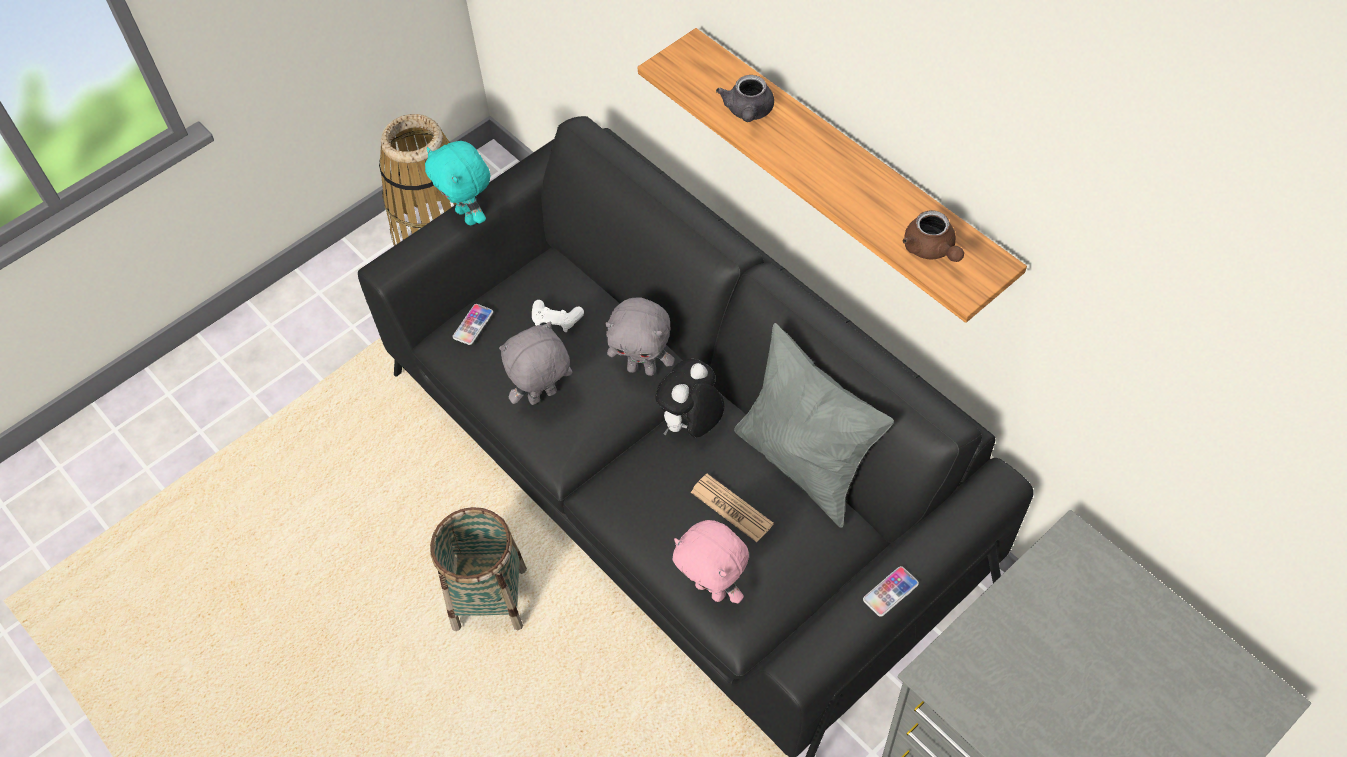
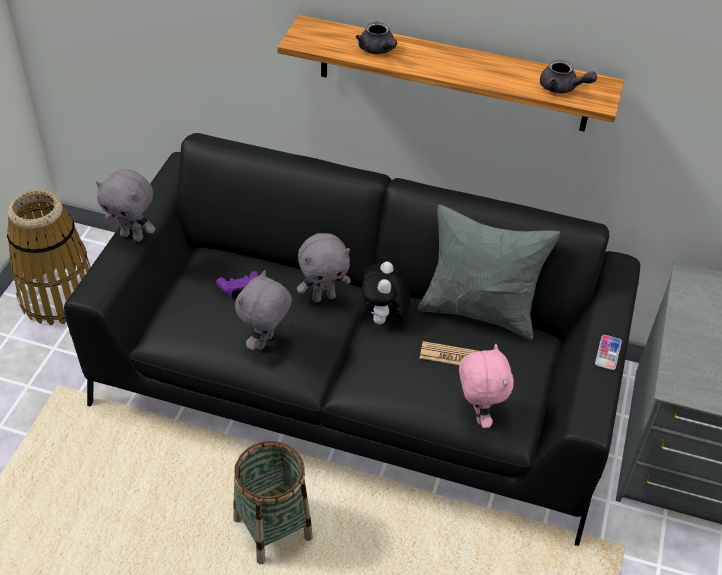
camera: 35 degrees left, 10 degrees down
(469, 216) = (133, 236): turquoise plush toy -> grey plush toy
(473, 325) = (175, 315): phone -> none
(556, 320) = (239, 288): white game controller -> purple game controller
(712, 589) = (477, 414): pink plush toy -> pink plush toy turned 105 degrees counterclockwise
(931, 250) = (562, 88): brown teapot -> grey teapot

